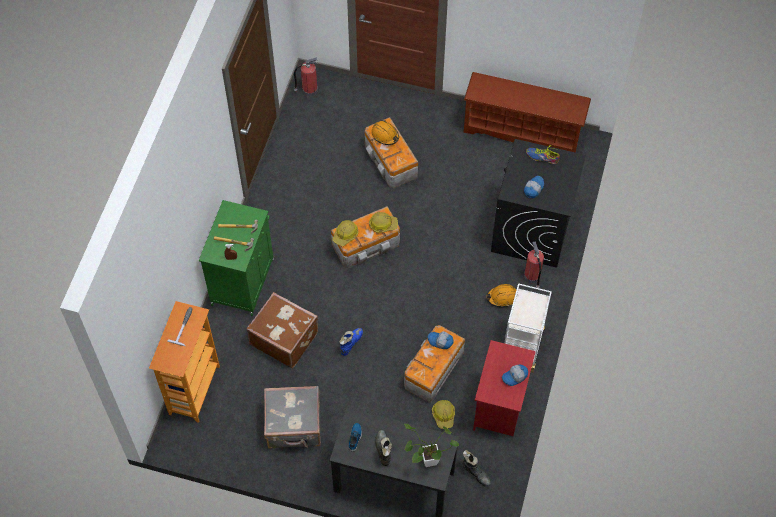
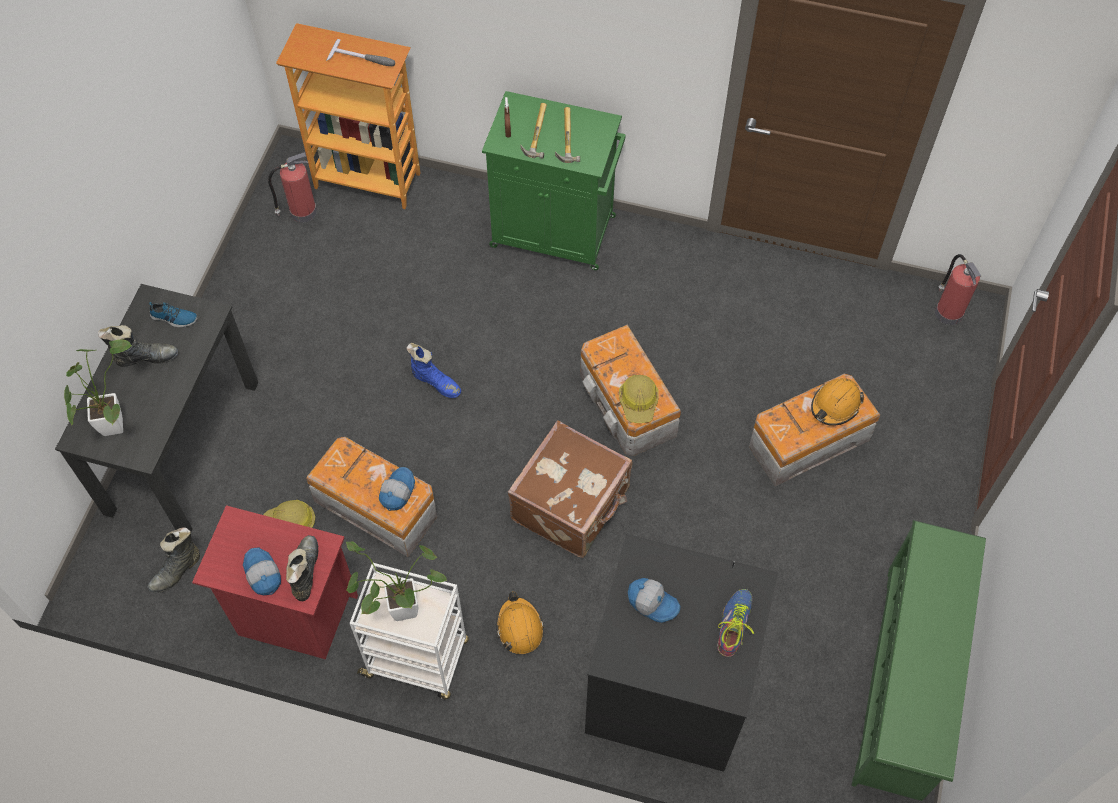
camera: 90 degrees right, 0 degrees up
(284, 338) = (450, 290): brown suitcase -> brown suitcase (572, 505)
(294, 426) = (294, 308): grey suitcase -> none
(345, 235) = (615, 345): hard hat -> none
(512, 356) = (305, 572): none -> black boot
(523, 131) = (906, 683): brown shoe rack -> green shoe rack
(529, 314) = (398, 611): none -> potted plant
(532, 277) = (563, 685): fire extinguisher -> fire extinguisher (301, 212)

